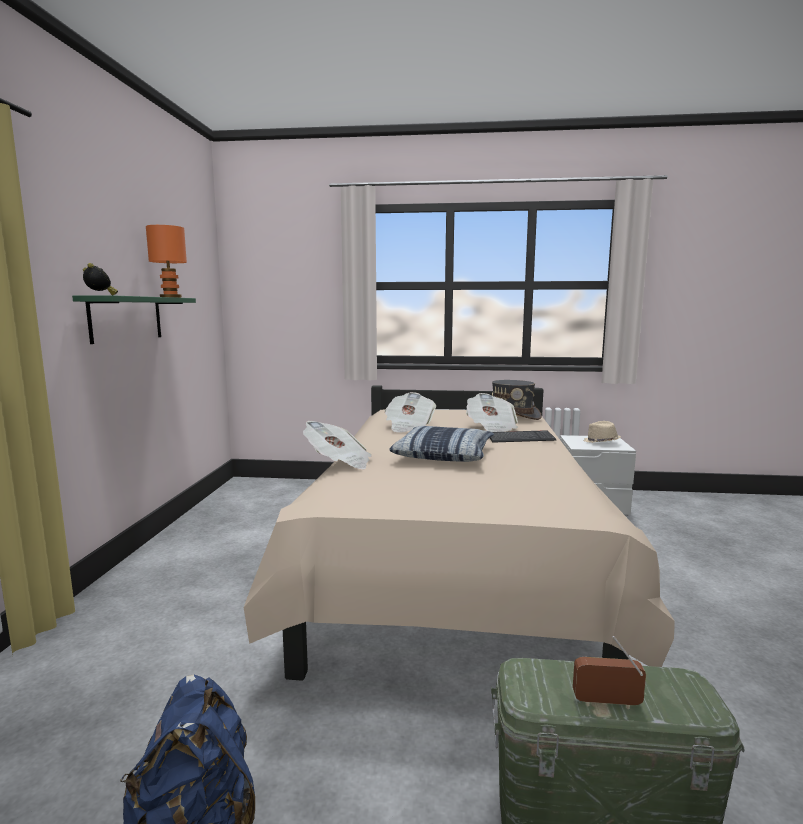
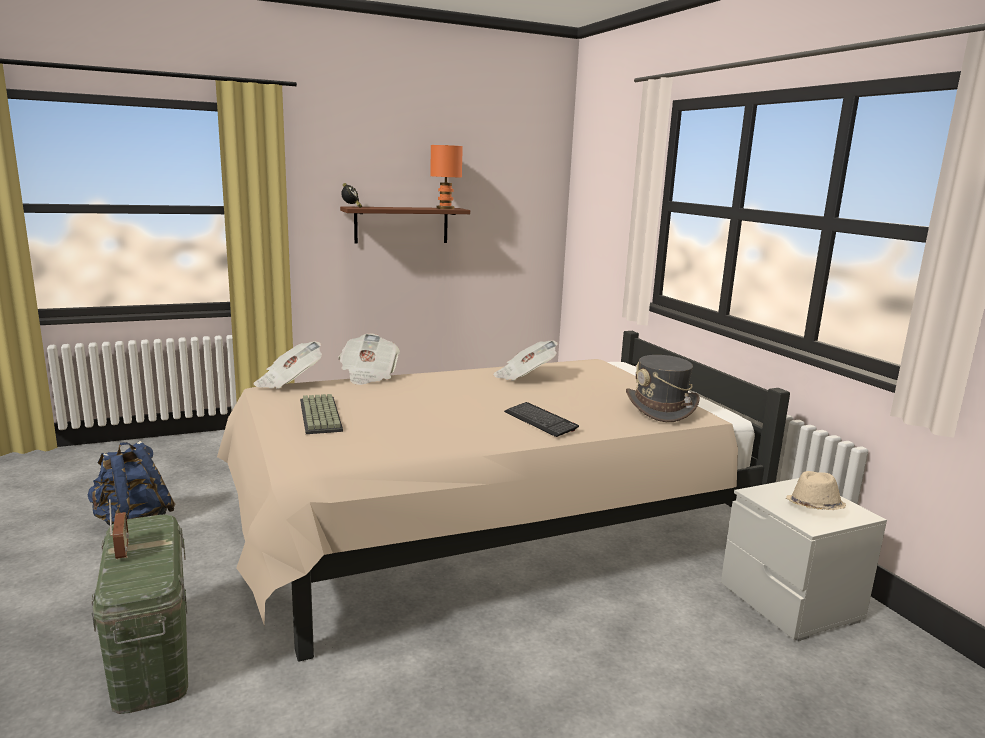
camera: 60 degrees right, 5 degrees up
(126, 318) = (401, 225): green shelf -> brown shelf
(444, 454) = (431, 400): pillow -> none
(454, 490) = (322, 415): none -> keyboard
(491, 428) = (573, 405): newspaper -> newspaper (289, 382)

